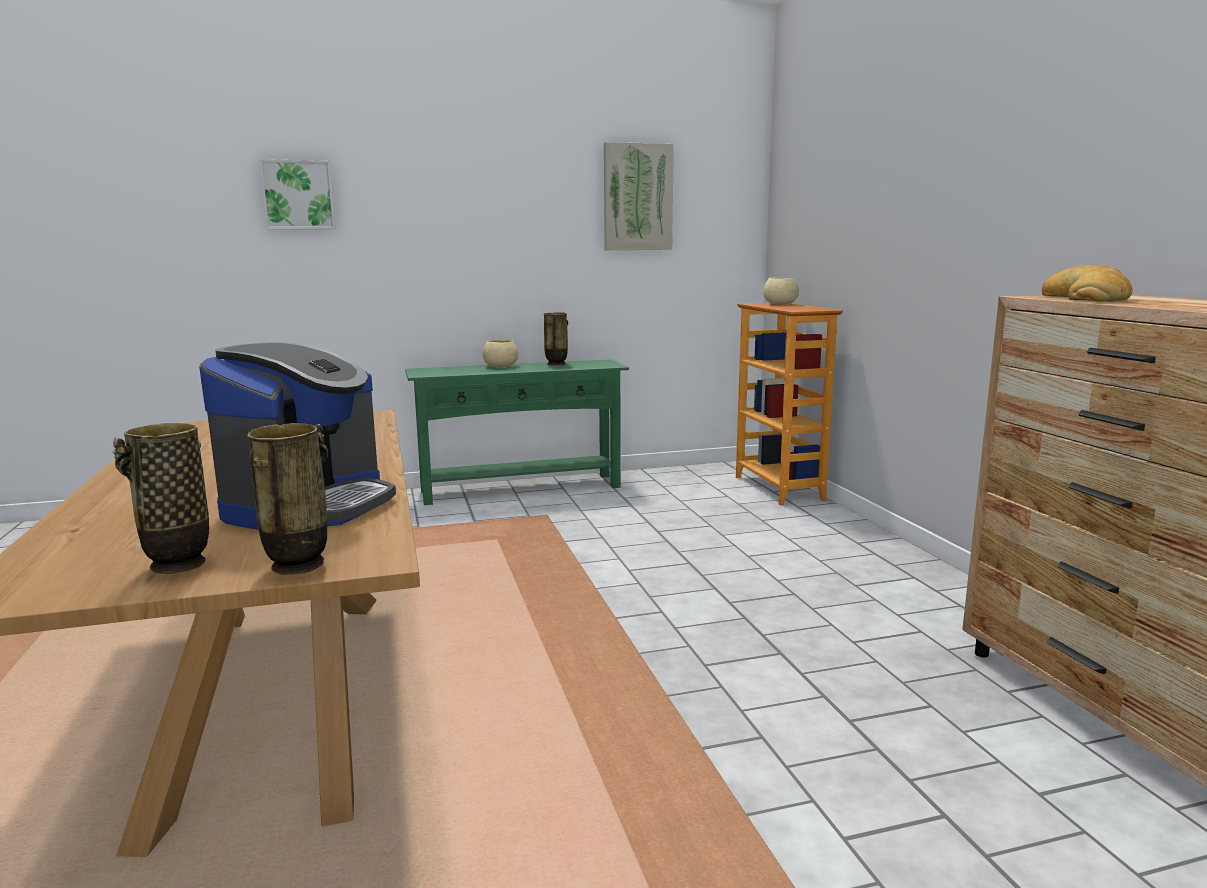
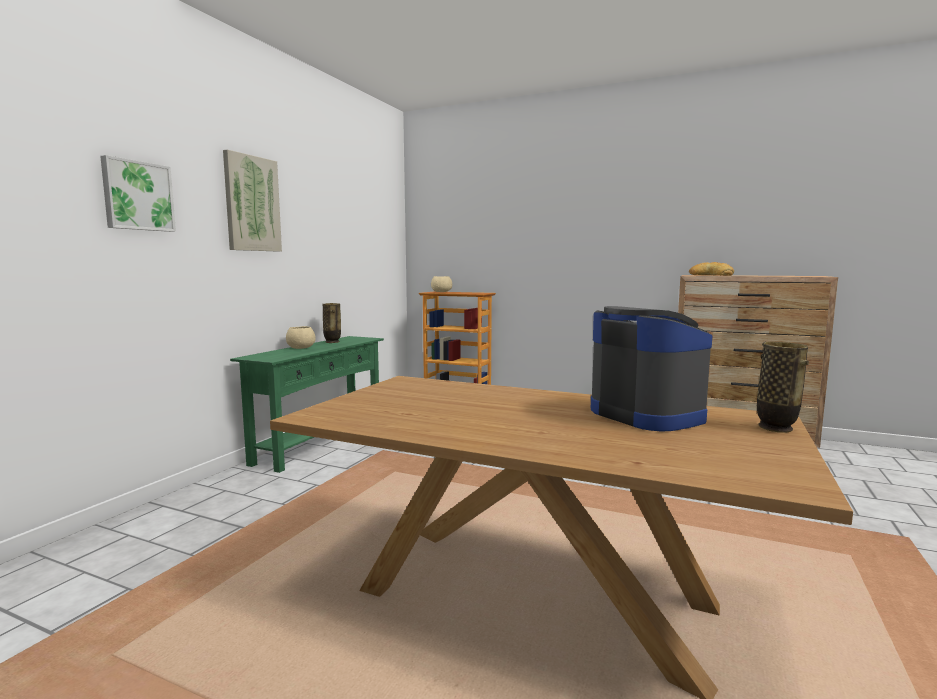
camera: 50 degrees left, 5 degrees down
(178, 565) = (754, 446): vase -> none
(637, 197) = (354, 222): picture -> picture (252, 204)

